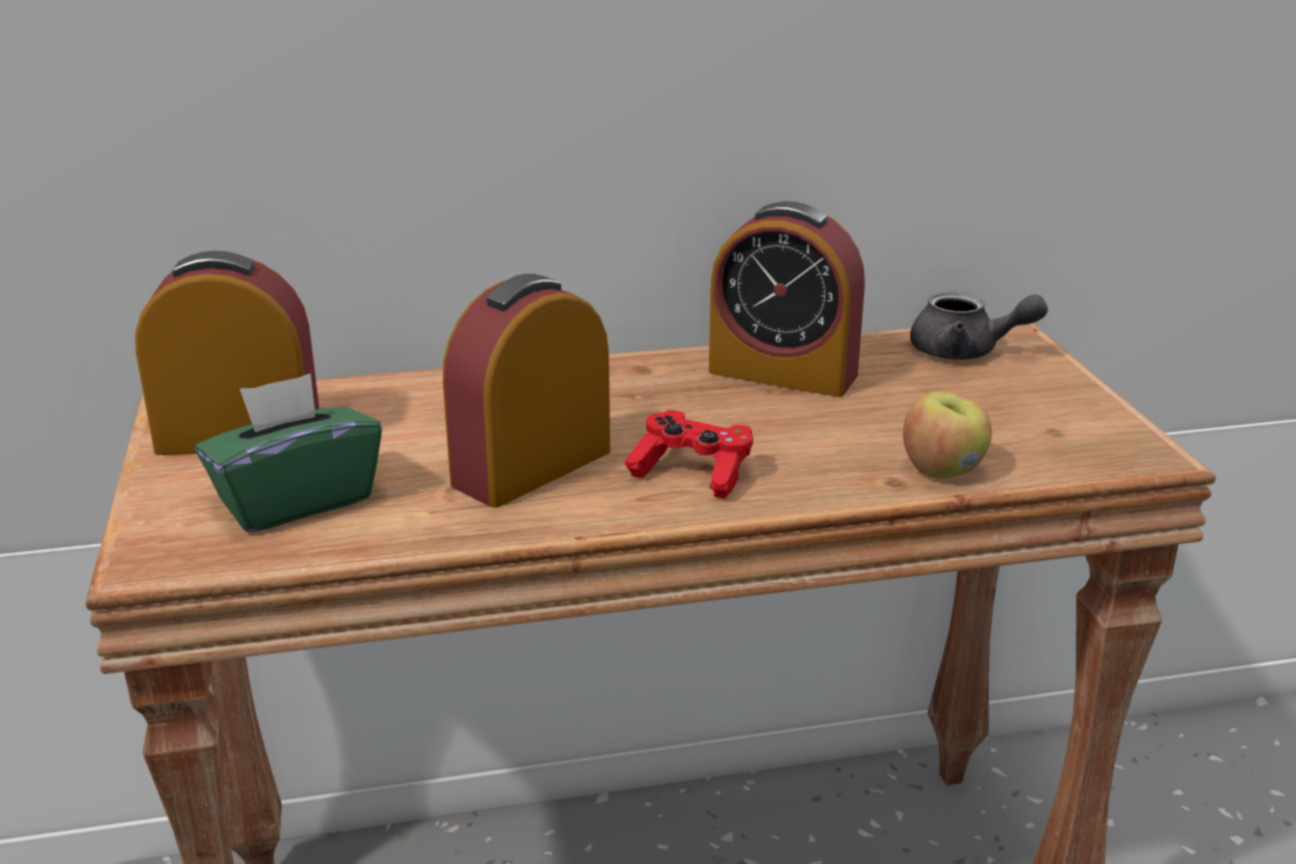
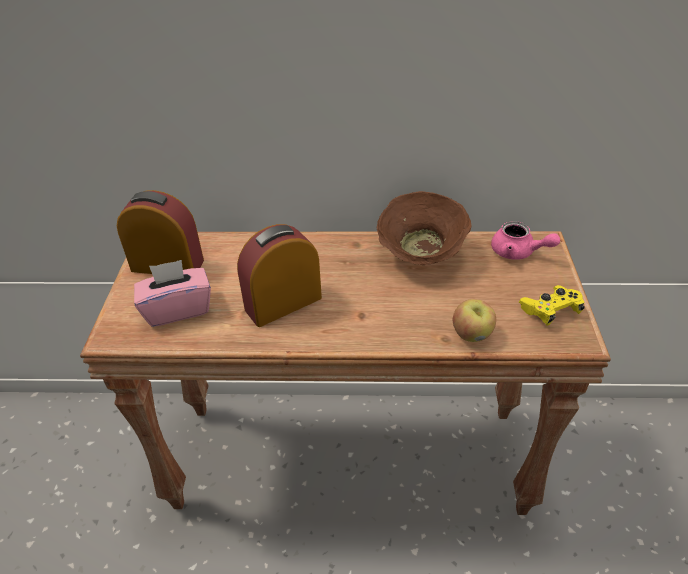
camera: 15 degrees right, 15 degrees up
(295, 500) = (178, 309): green tissue box -> pink tissue box
(692, 472) = (353, 317): red game controller -> none
(783, 373) = (421, 256): alarm clock -> brown bowl
(966, 352) = (518, 252): grey teapot -> pink teapot
(1070, 423) = (550, 311): none -> yellow game controller

